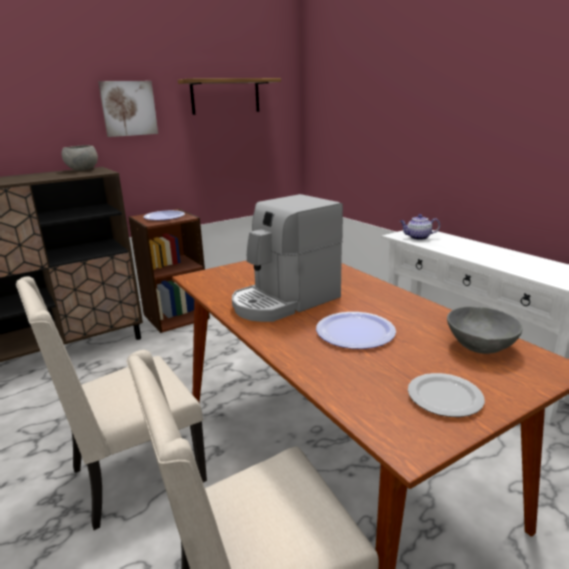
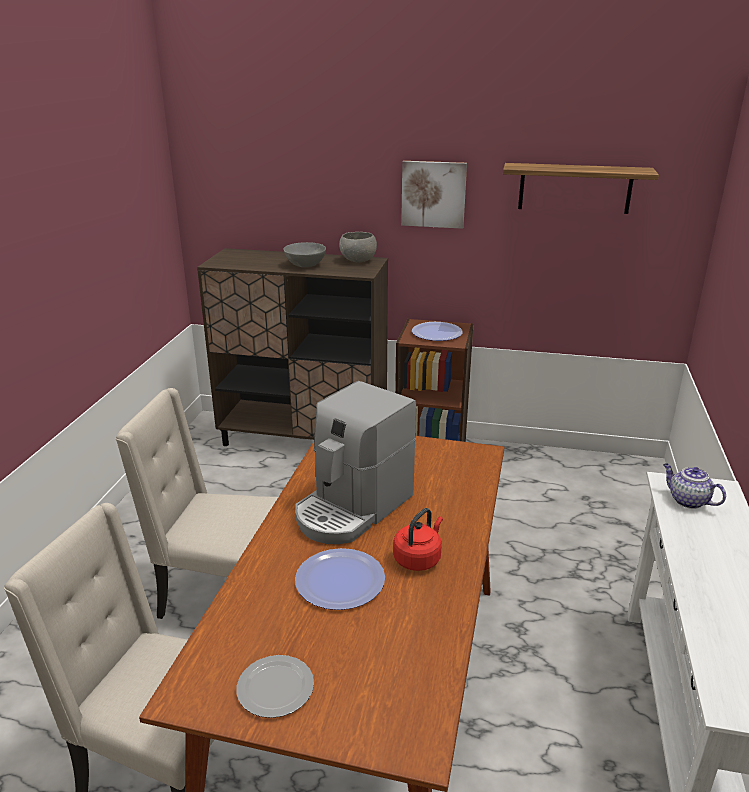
camera: 45 degrees right, 5 degrees up
(285, 301) = (352, 508): coffee machine -> coffee machine turned 60 degrees counterclockwise
(371, 302) = (418, 558): none -> red kettle
(480, 346) = (403, 675): grey bowl -> grey bowl (305, 265)

